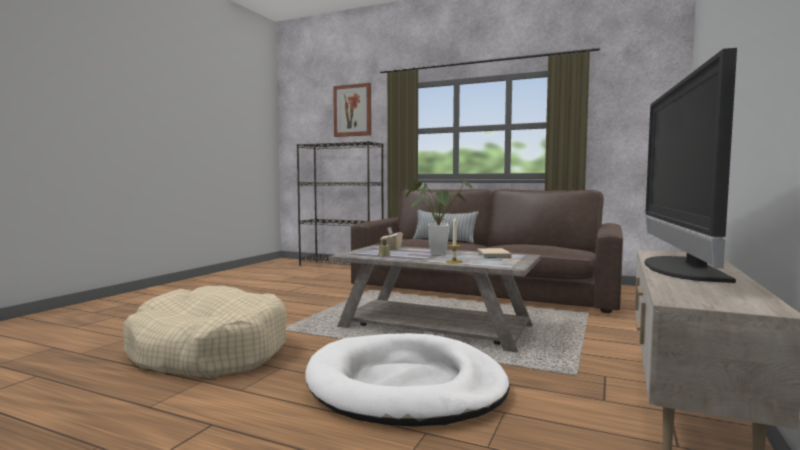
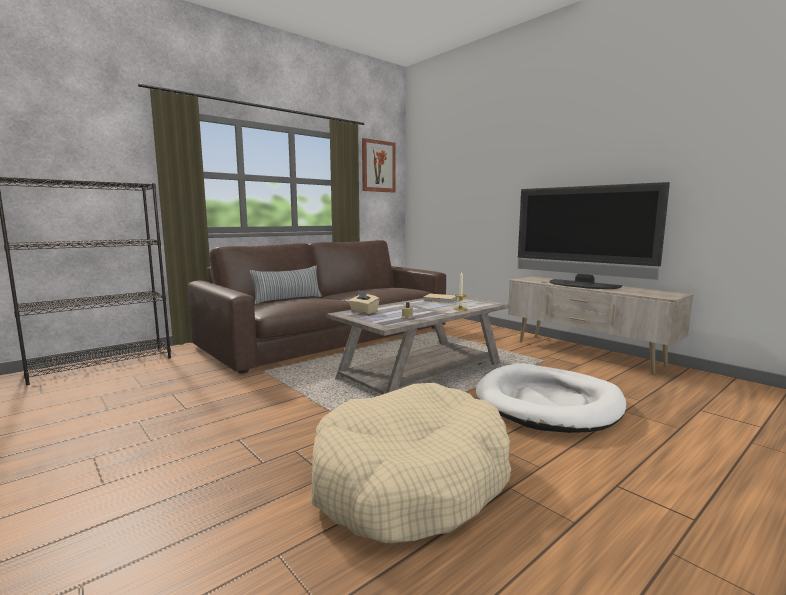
camera: 65 degrees left, 5 degrees up
(353, 110) = (78, 130): picture -> picture (378, 166)
(433, 254) = (415, 308): potted plant -> none

